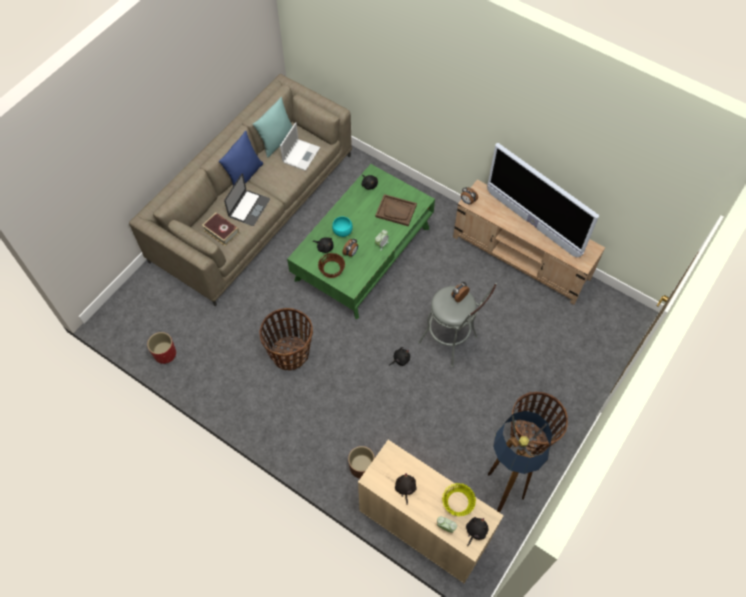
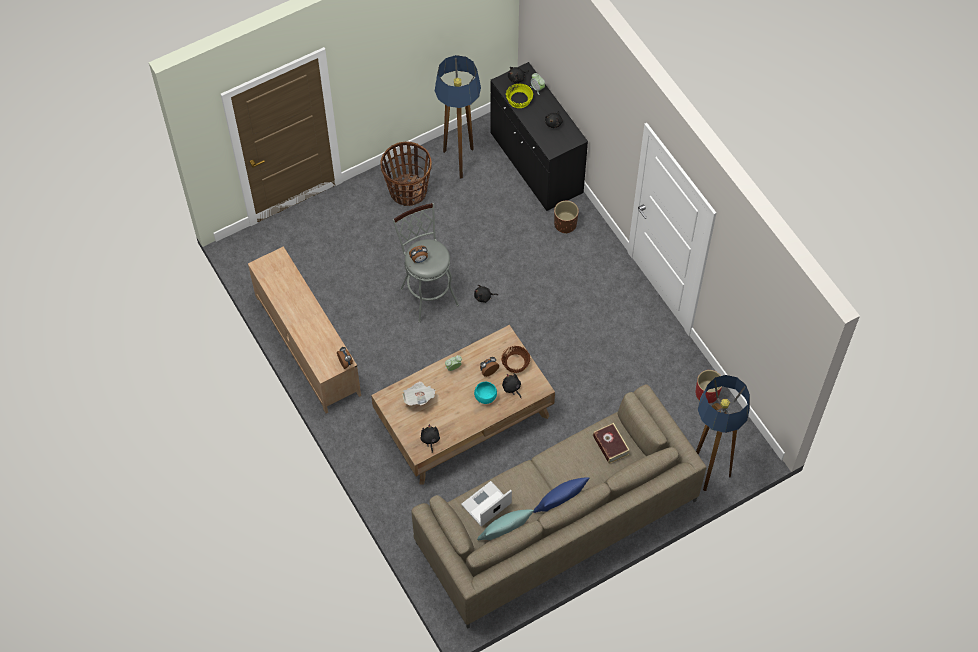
camera: 155 degrees left, 0 degrees up
(145, 290) = (707, 469): none -> floor lamp
(249, 208) = (571, 461): laptop -> none
(290, 353) = (585, 344): basket -> none
(363, 253) = (463, 417): green coffee table -> brown coffee table
(396, 211) = (419, 397): brown tray -> newspaper
(424, 526) = (536, 163): beige cabinet -> black cabinet
(532, 224) = (298, 313): television -> none

